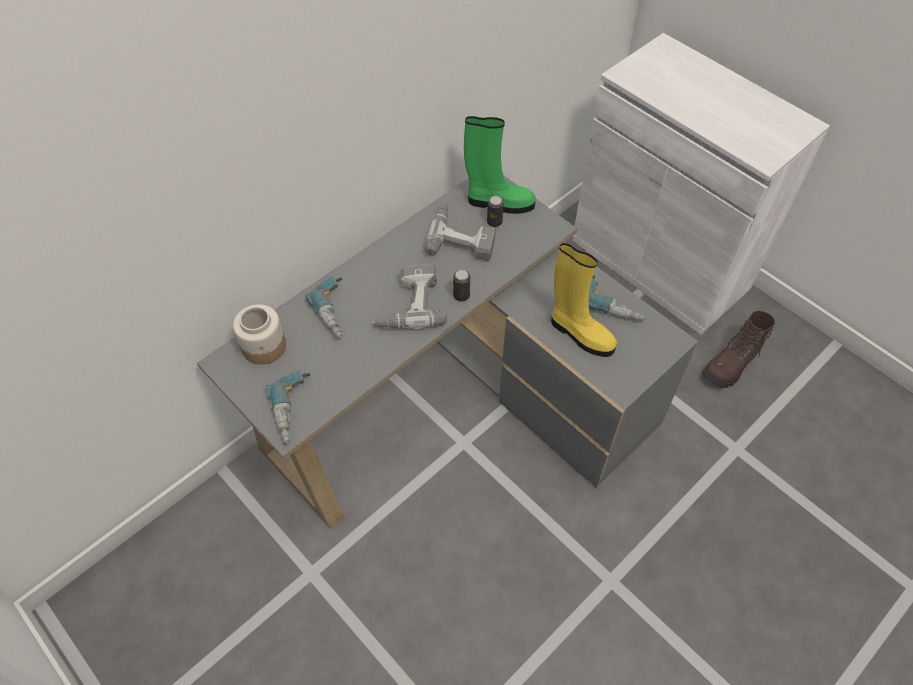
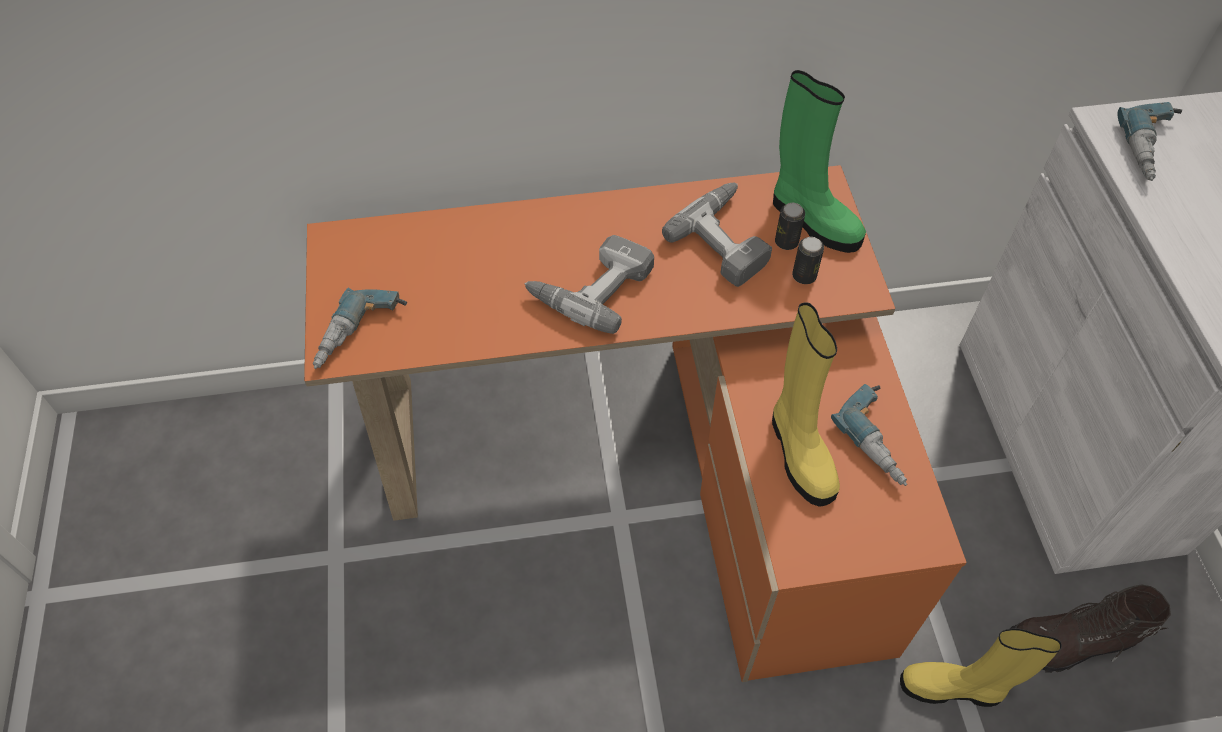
camera: 35 degrees right, 0 degrees up
(264, 346) = (389, 245): jar -> none
(337, 311) = (501, 250): power drill -> power drill (1154, 150)
(456, 400) = (650, 461): grey desk -> orange desk
(461, 295) = (665, 311): can -> can (804, 276)
(696, 422) = (954, 688): none -> yellow boot

